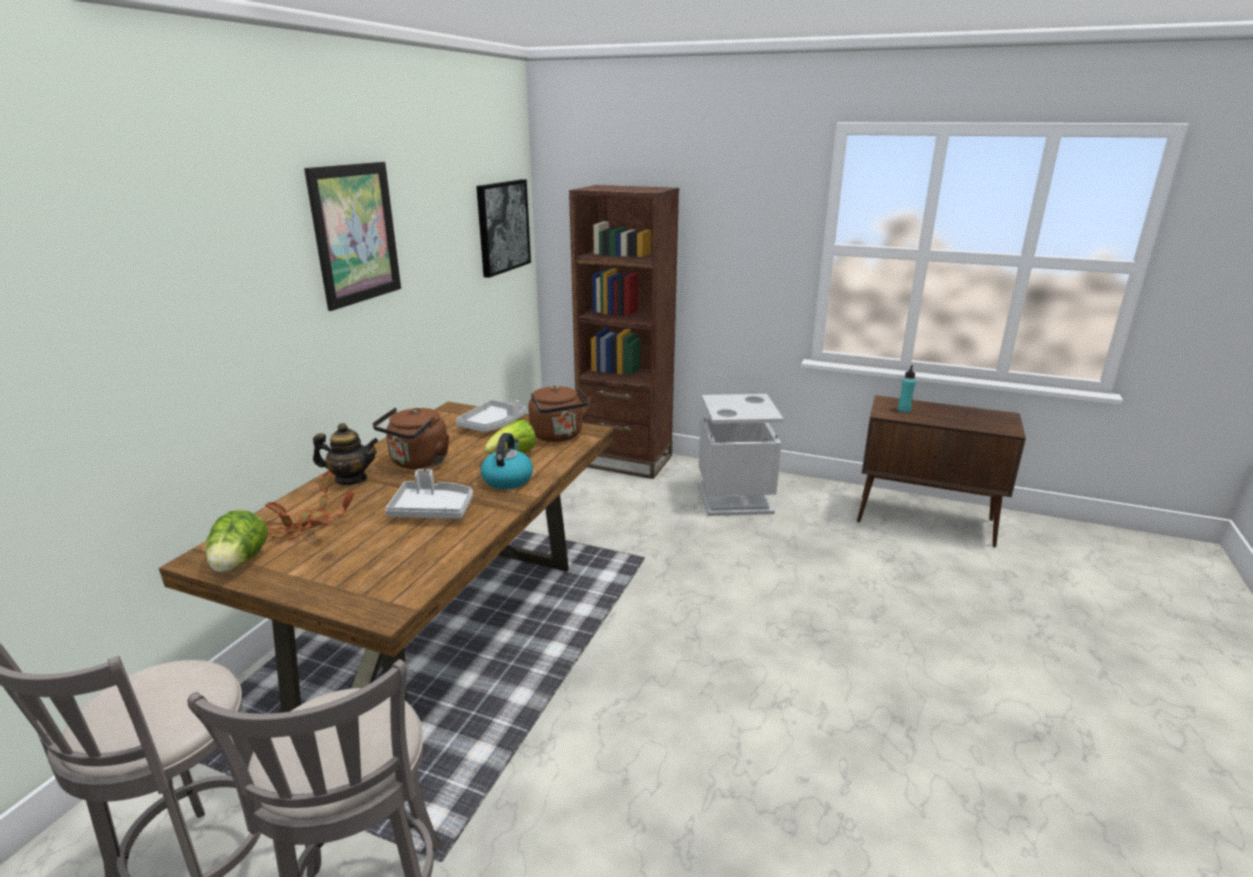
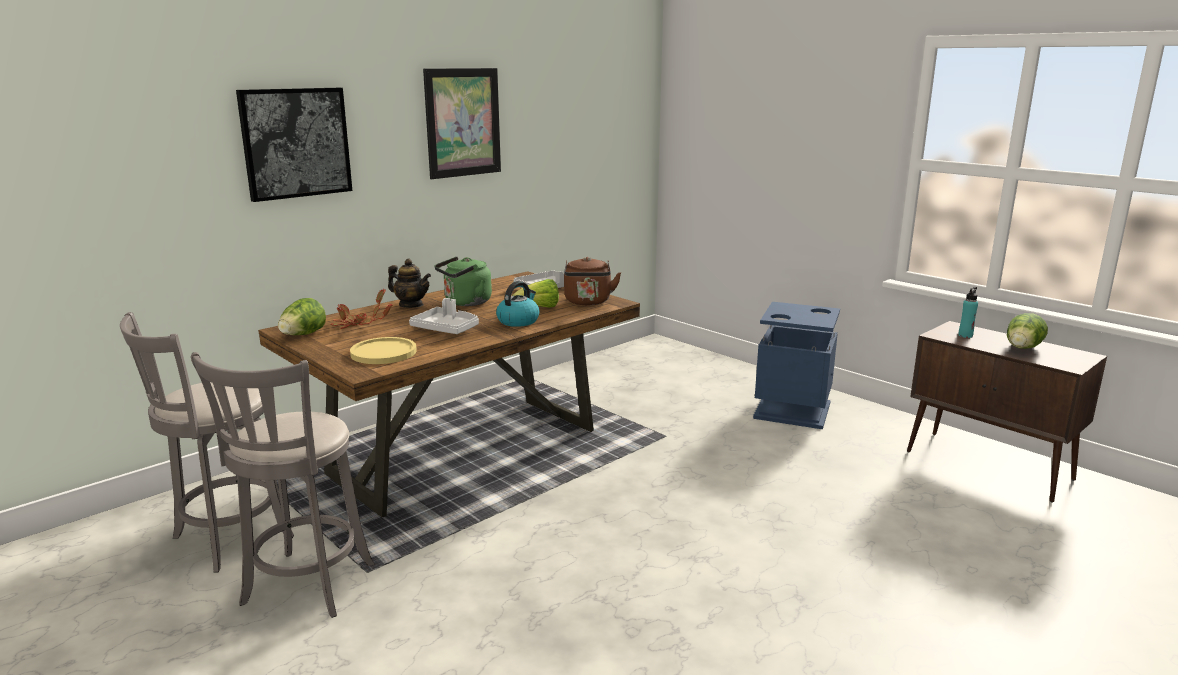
camera: 25 degrees right, 5 degrees down
(384, 568) = (383, 352): none -> yellow plate
(417, 462) = (465, 302): brown kettle -> green kettle
(502, 227) = (620, 132): picture -> picture (295, 143)
(625, 460) = (710, 365): brown bookcase -> none
(735, 498) = (793, 410): grey trash can -> blue trash can
(958, 417) = (1022, 348): none -> lettuce

